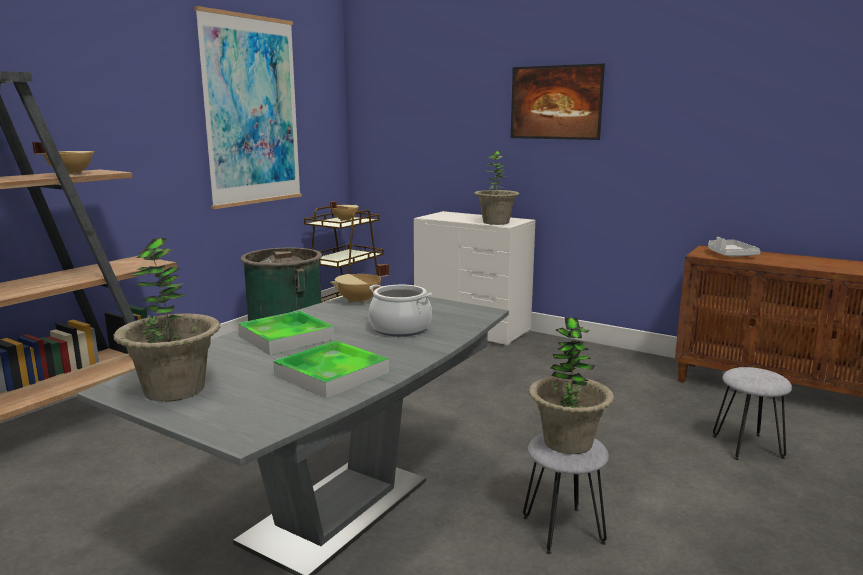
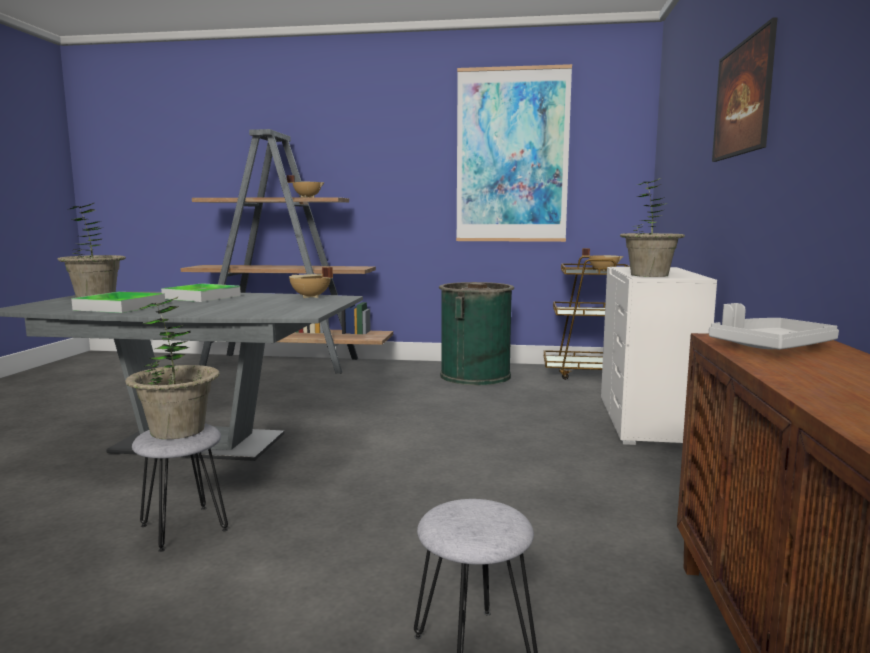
camera: 65 degrees right, 5 degrees down
(400, 328) = (235, 307): cooking pot -> none

